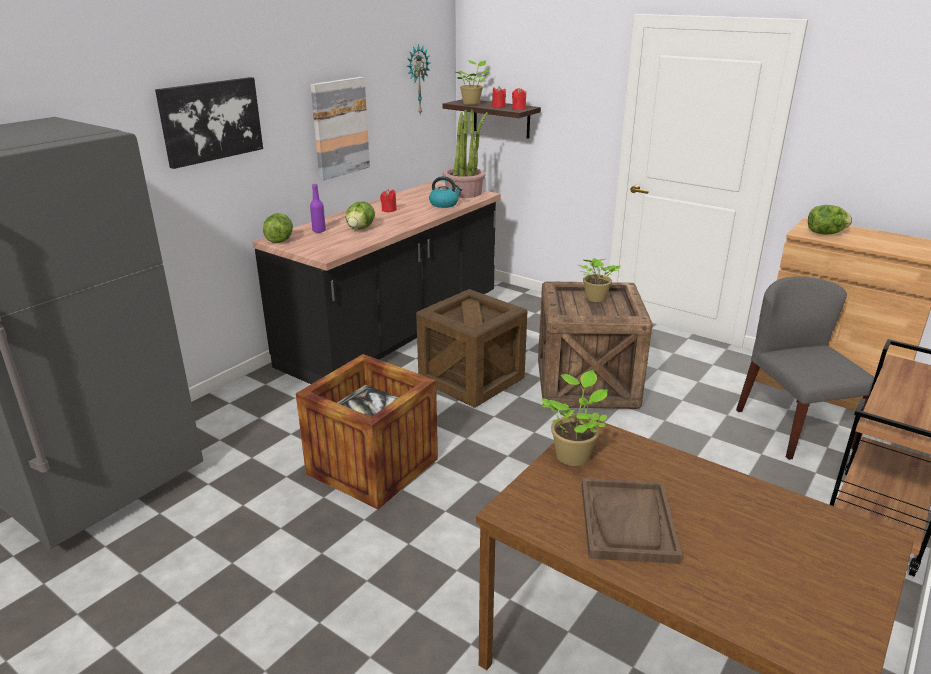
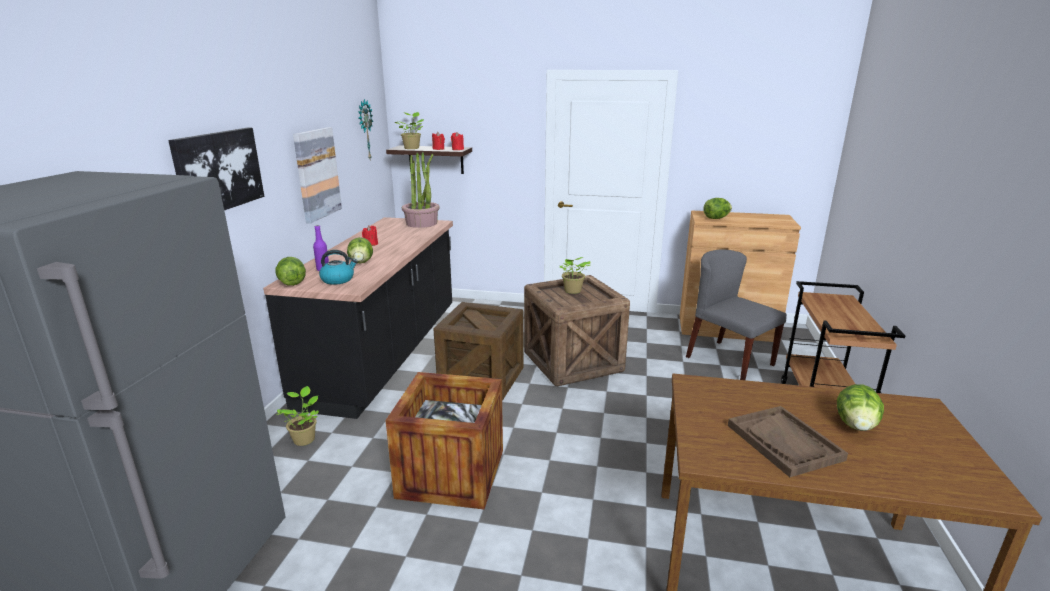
camera: 25 degrees left, 5 degrees down
(444, 204) = (415, 234): kettle -> kettle (338, 280)
(573, 455) = (698, 404): potted plant -> potted plant (304, 439)
(744, 531) = (856, 425): none -> lettuce

